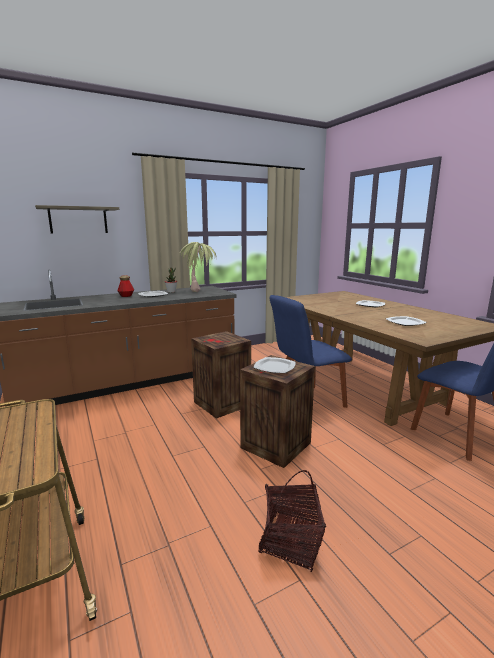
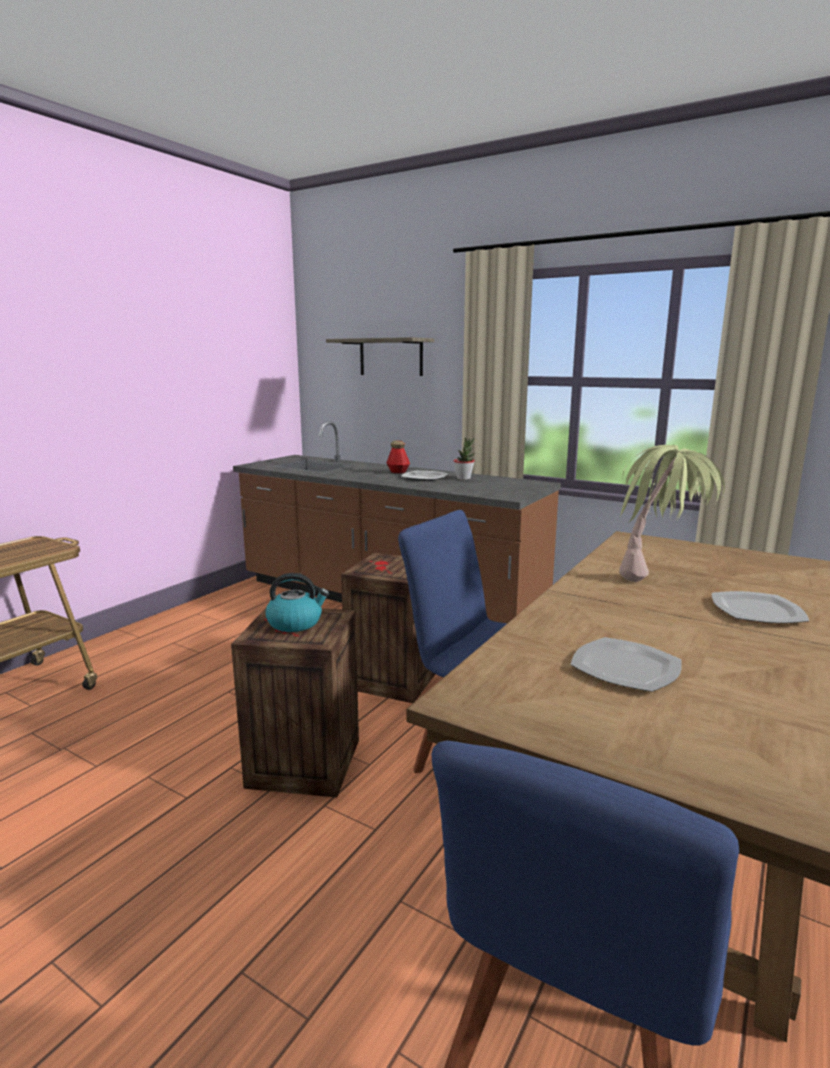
camera: 60 degrees right, 0 degrees up
(199, 290) = (505, 484): potted plant -> potted plant (659, 577)
(274, 367) = (295, 623): plate -> kettle
(291, 542) = (72, 841): basket -> none

